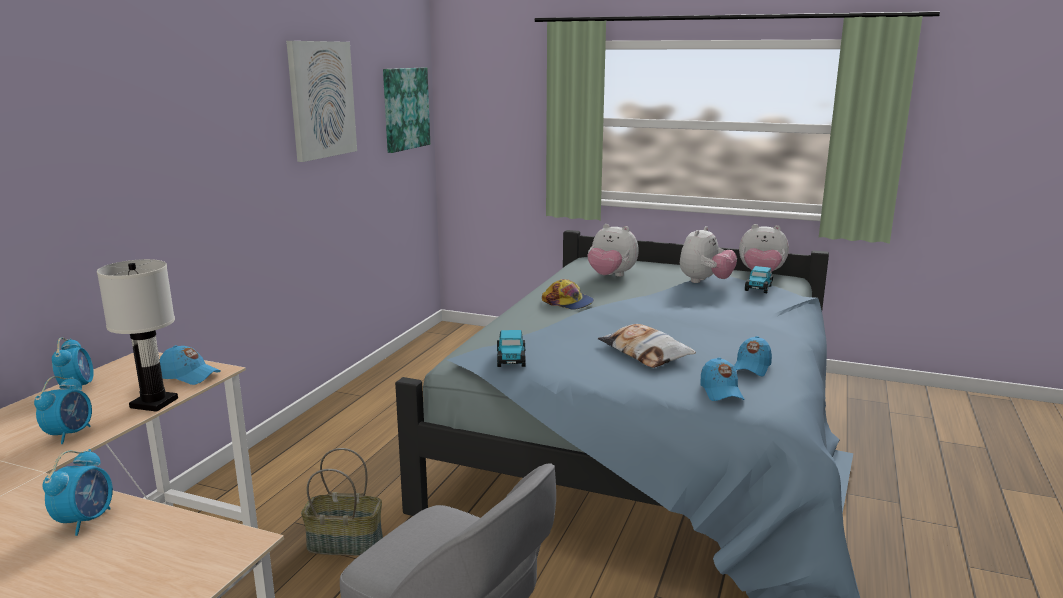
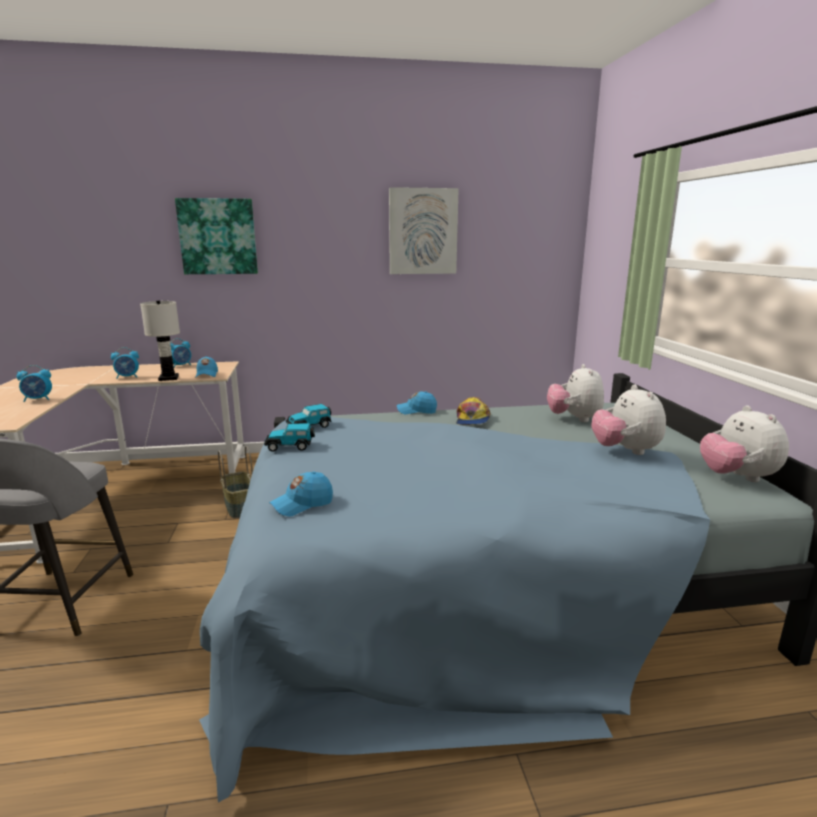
camera: 60 degrees right, 0 degrees up
(405, 108) = (535, 246): picture -> picture (218, 236)
(645, 353) = (371, 461): pillow -> none
(705, 281) = (625, 451): plush toy -> plush toy turned 75 degrees clockwise
(751, 367) = (382, 509): blue cap -> blue cap (416, 411)
(758, 288) = (659, 478): toy car -> toy car (290, 446)

